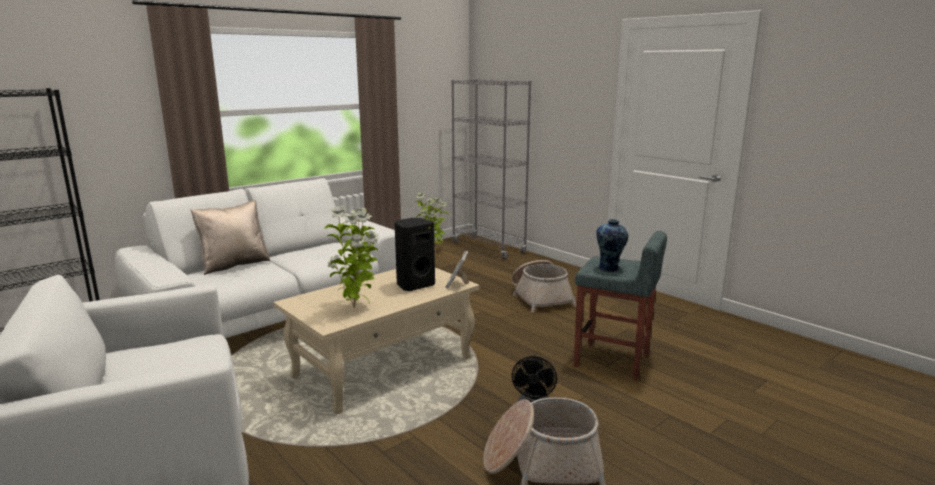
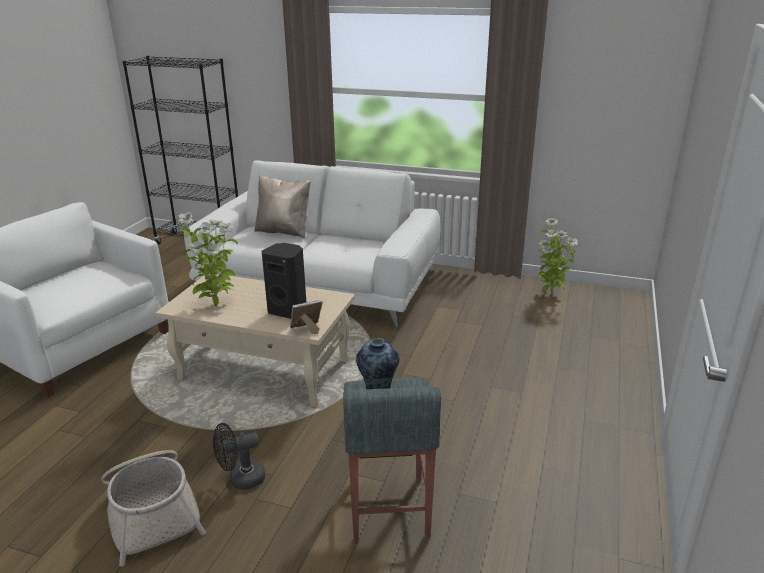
camera: 60 degrees right, 10 degrees up
(488, 247) = (619, 320): grey bookcase -> none
(540, 298) = (510, 405): basket -> none

